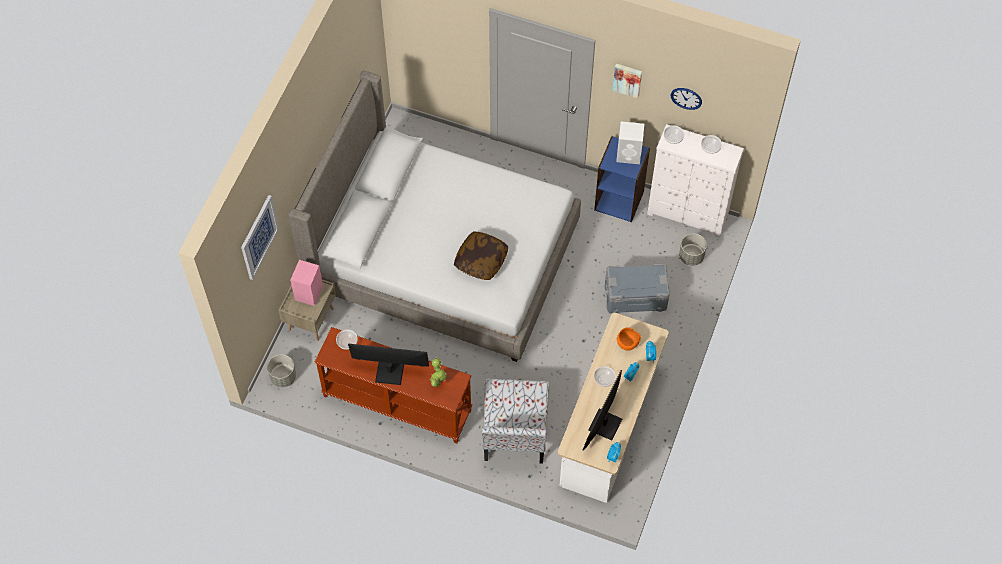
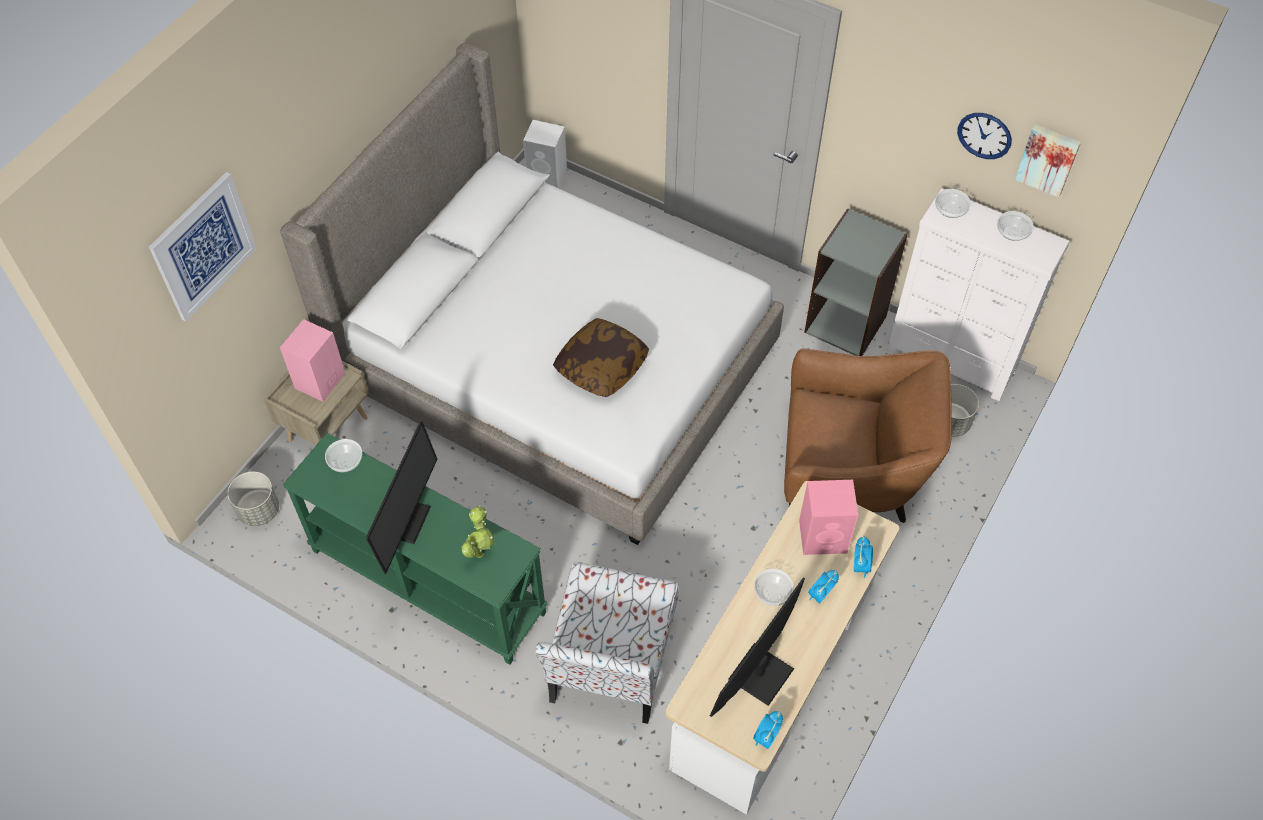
camera: 10 degrees right, 5 degrees down
(390, 371) = (403, 519): monitor -> monitor turned 90 degrees clockwise
(396, 404) = (426, 582): brown console table -> green console table
(619, 200) = (846, 323): blue bookcase -> grey bookcase
(627, 79) = (887, 95): picture -> picture (1048, 159)
(627, 343) = (824, 536): orange bowl -> pink speaker
(629, 154) = (872, 239): white speaker -> white speaker (548, 175)
(635, 297) = (850, 472): grey storage box -> brown armchair

